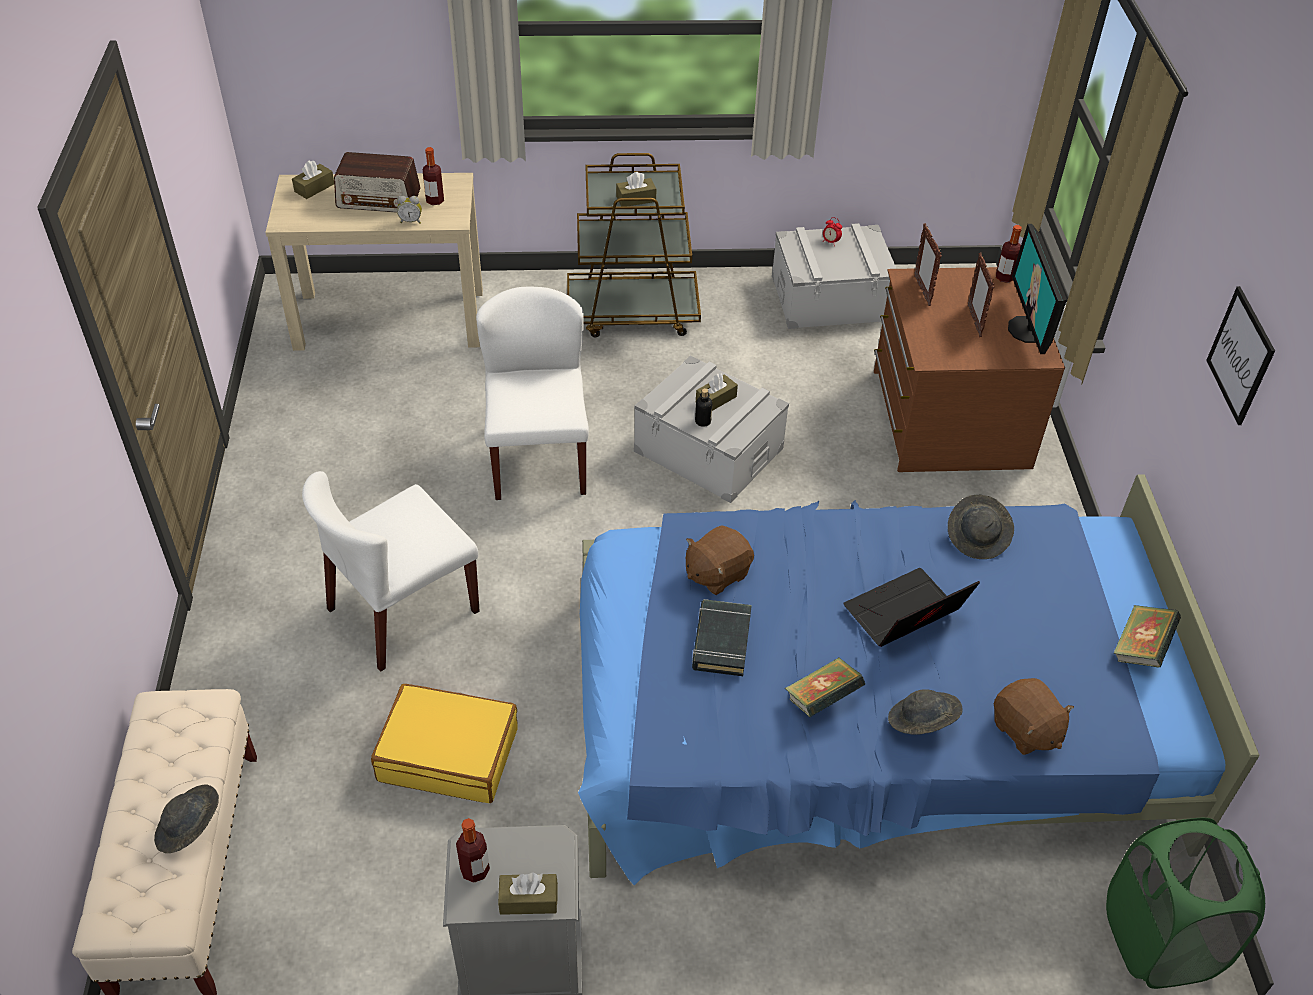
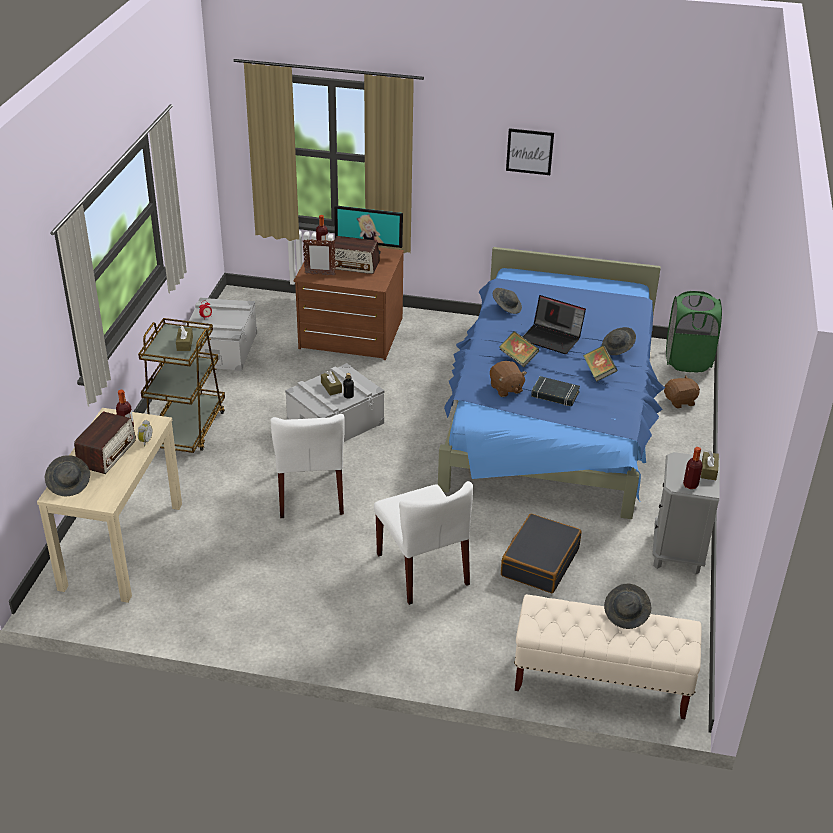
camera: 75 degrees left, 10 degrees down
(314, 188) = (69, 484): brown tissue box -> grey hat
(448, 754) = (539, 562): yellow suitcase -> black suitcase
(538, 458) = (310, 493): white chair -> white chair turned 105 degrees counterclockwise
(904, 615) = (552, 338): laptop -> laptop turned 45 degrees counterclockwise
(974, 321) = (354, 265): picture frame -> radio
(1025, 730) = (625, 324): brown plush toy -> brown plush toy (680, 401)
(1140, 648) = (586, 284): book -> book (518, 358)

